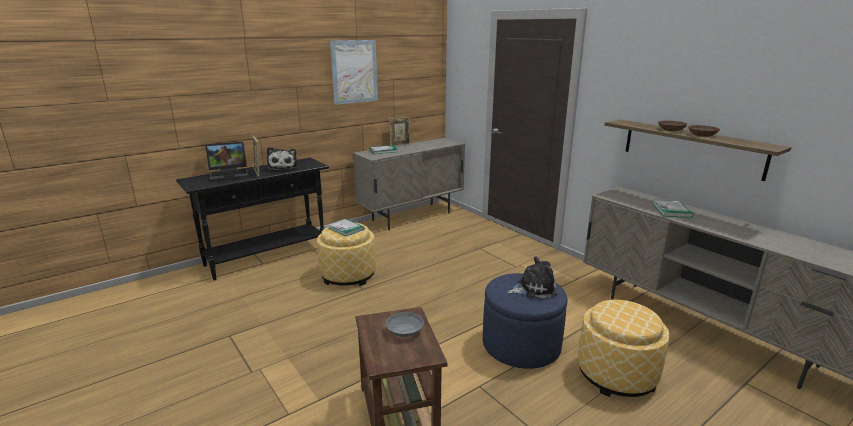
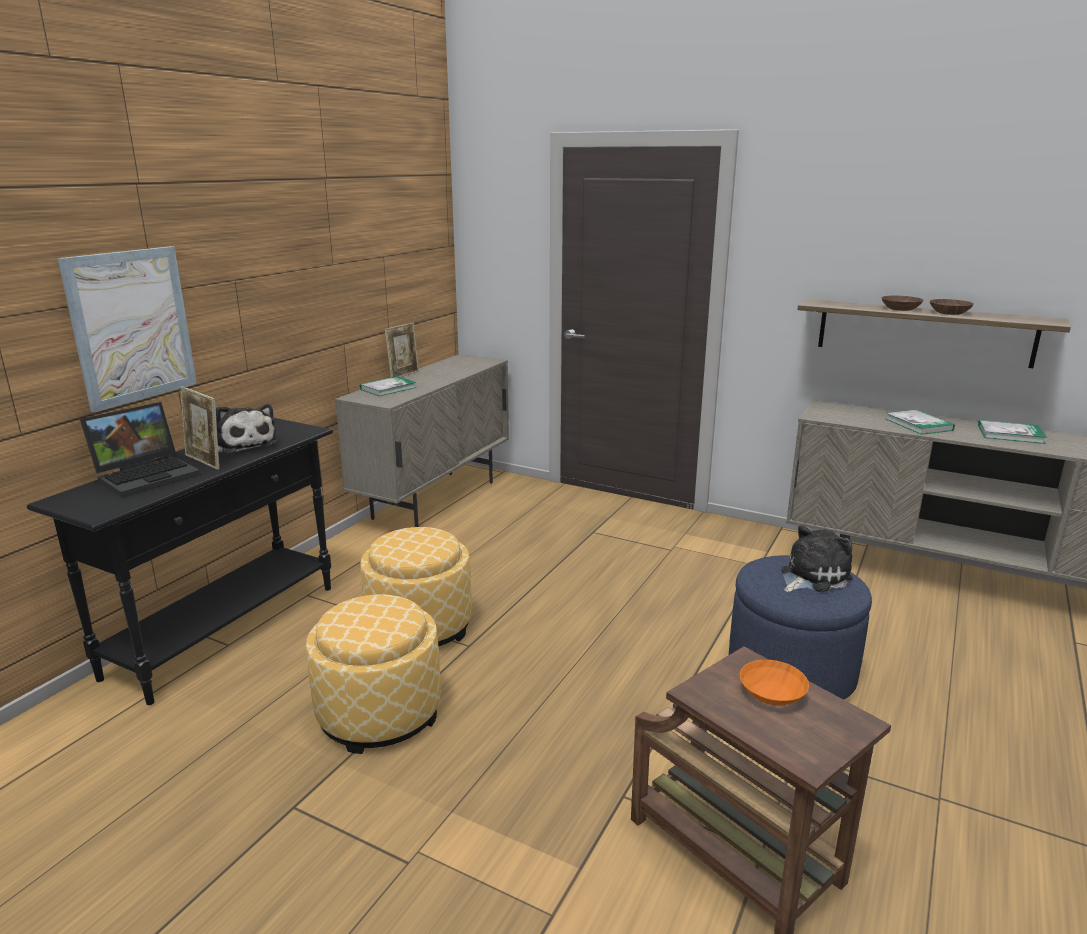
camera: 25 degrees left, 0 degrees up
(346, 229) = (415, 542): book -> book (1010, 434)
(354, 72) = (327, 245): picture -> picture (131, 326)
(404, 331) = (771, 694): grey bowl -> orange bowl
(616, 374) = (939, 676): ottoman -> ottoman (379, 713)

